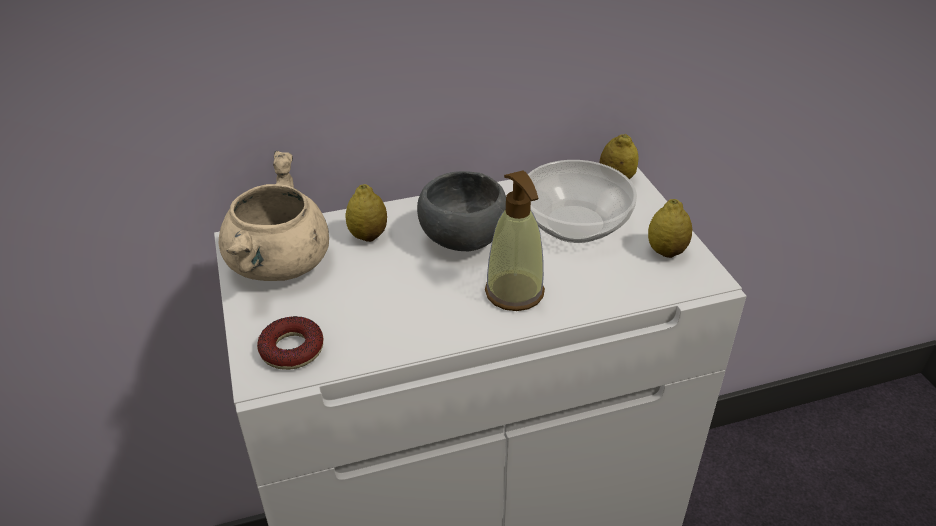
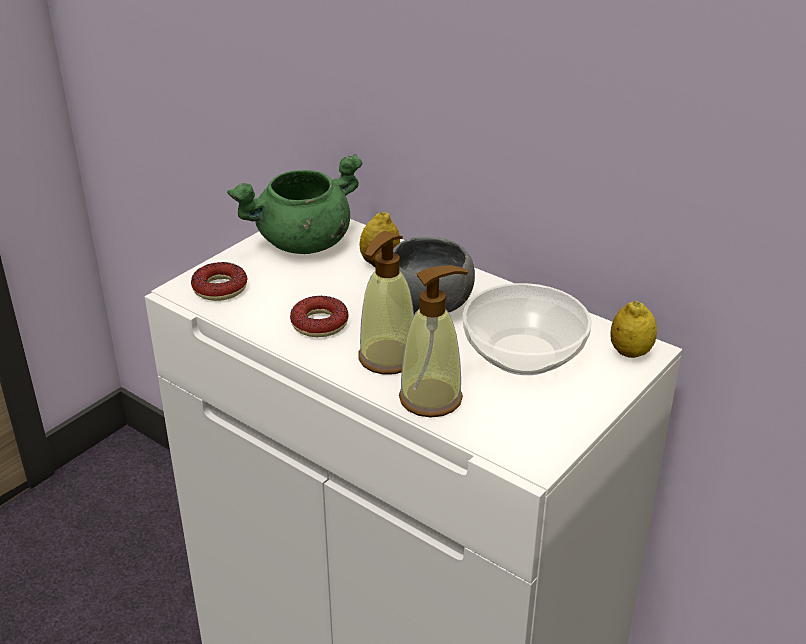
camera: 55 degrees right, 5 degrees down
(280, 265) = (303, 243): beige cooking pot -> green cooking pot
(423, 309) = (319, 323): none -> donut
(591, 294) = (431, 398): none -> soap dispenser
(666, 251) = (547, 421): lemon -> none

